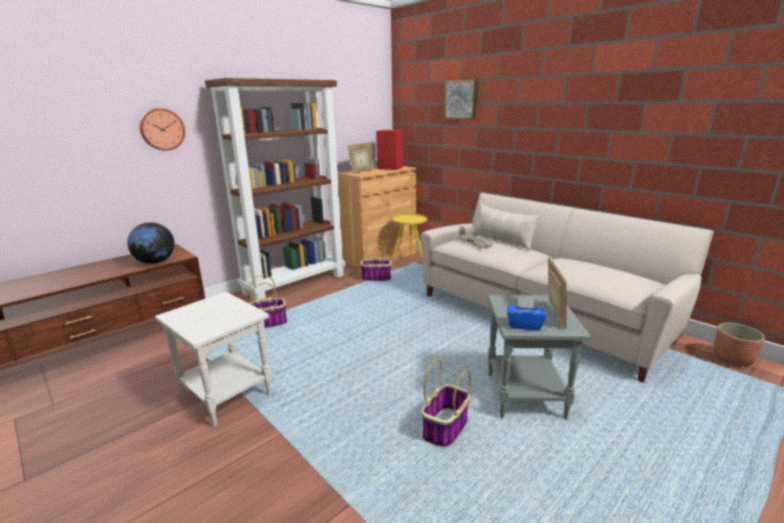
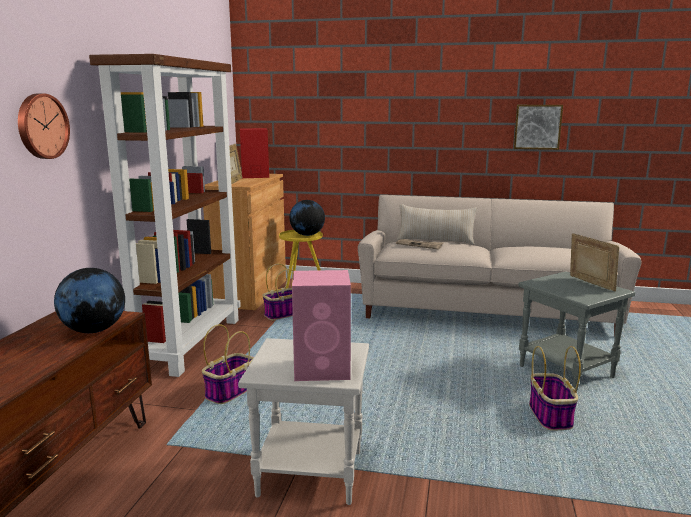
camera: 35 degrees left, 5 degrees down
(206, 323) = (323, 369): none -> pink speaker
(415, 219) = (307, 235): none -> globe
(461, 99) = (343, 92): picture -> picture (537, 127)
(524, 325) = (587, 295): blue tissue box -> none
(732, 359) = (642, 307): planter -> none

